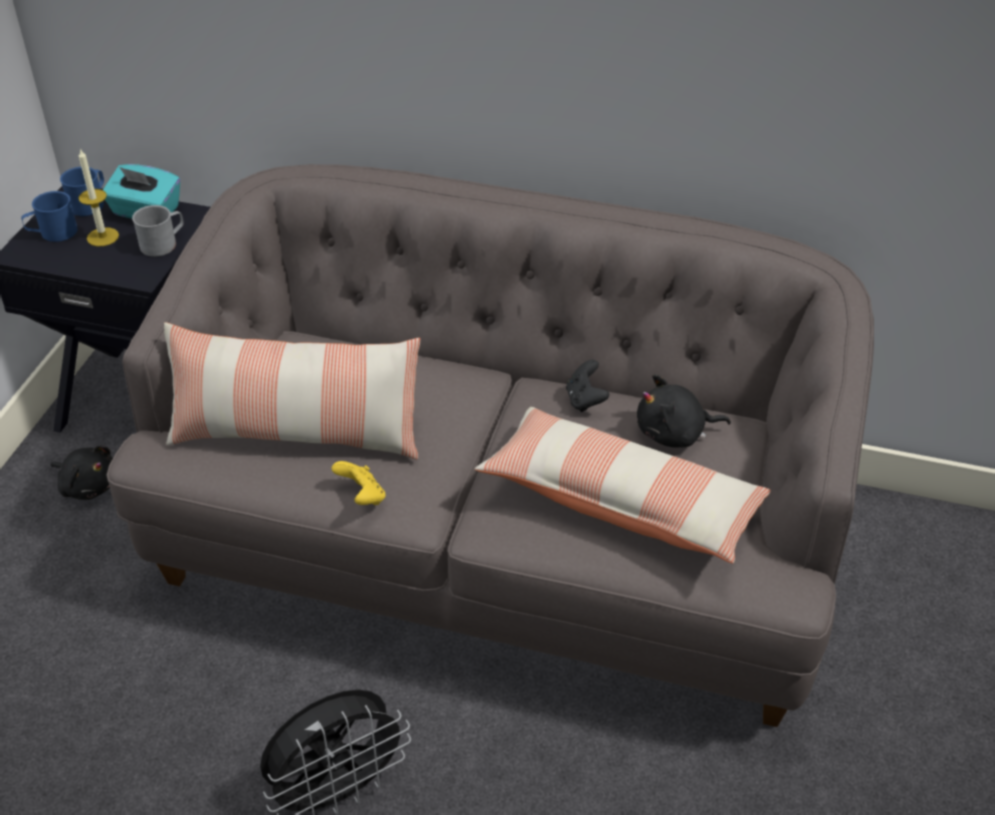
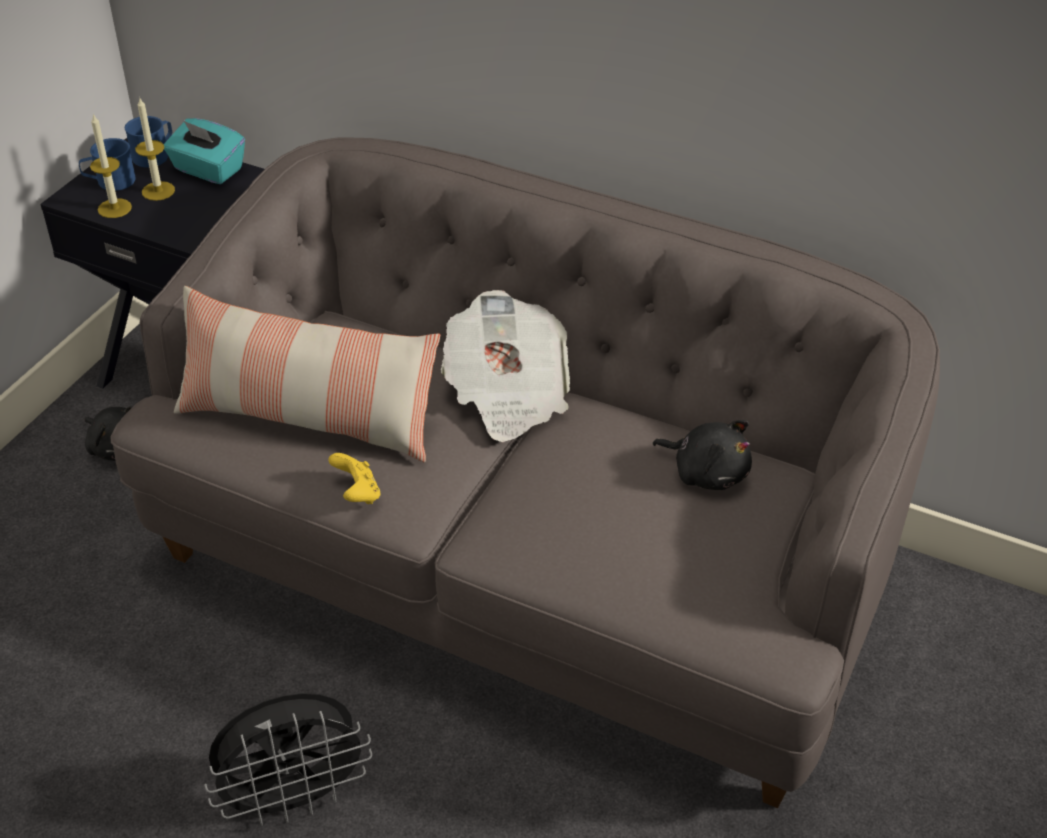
camera: 10 degrees right, 0 degrees up
(64, 258) = (114, 208): none -> candle
(163, 243) = (217, 205): grey mug -> none
(475, 387) = (507, 394): none -> newspaper
(585, 400) = (619, 423): black game controller -> none
(621, 502) = (628, 537): pillow -> none
(674, 433) = (706, 472): black plush toy -> black plush toy turned 150 degrees counterclockwise

